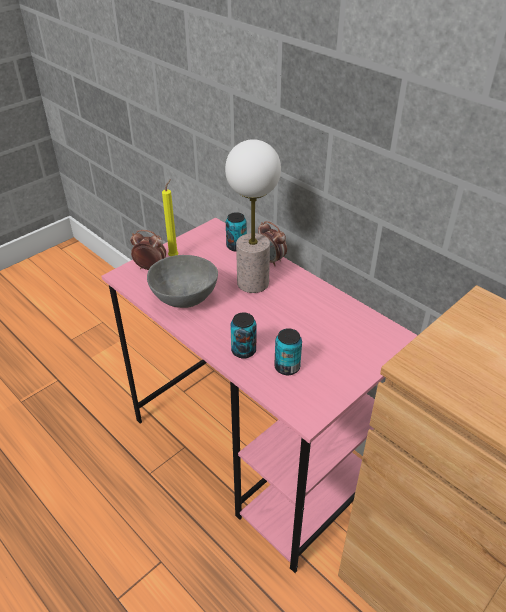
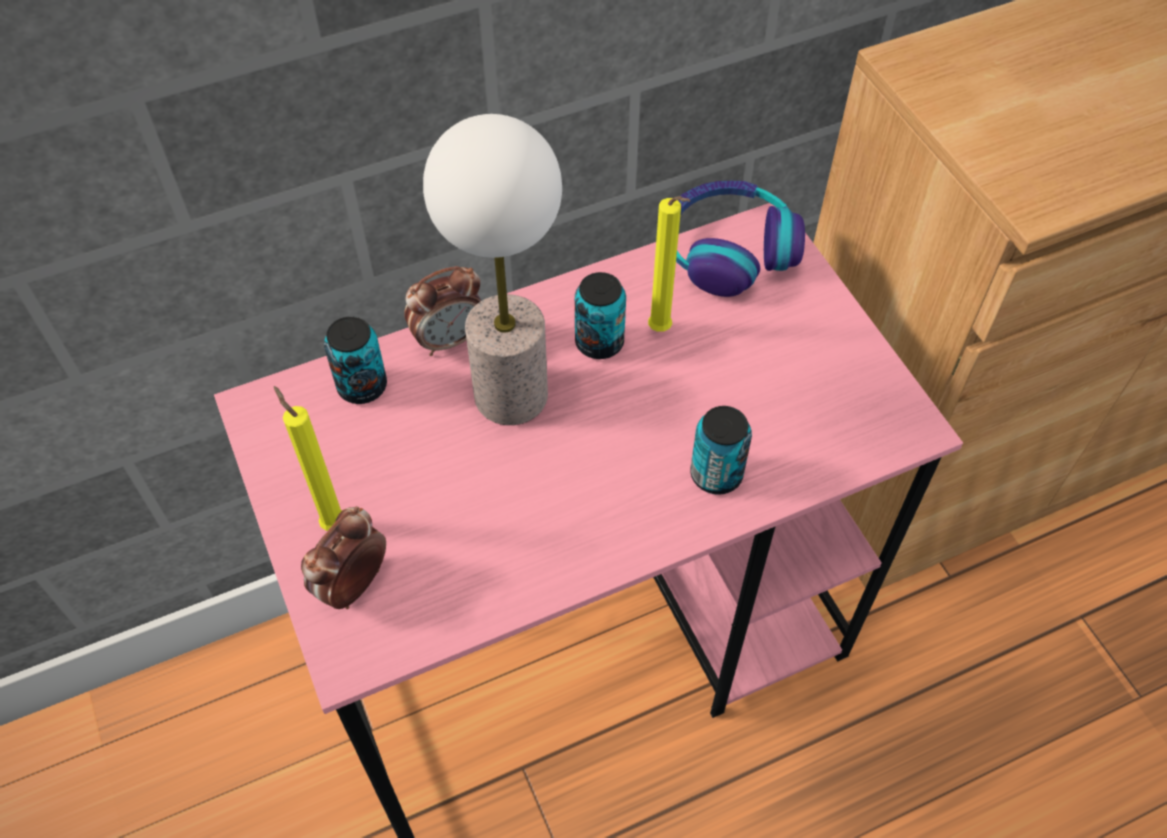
camera: 70 degrees left, 15 degrees up
(185, 299) = (508, 538): grey bowl -> none
(287, 367) = (785, 417): can -> can (599, 342)
(313, 317) = (662, 331): none -> yellow candle
(376, 327) = (728, 249): none -> headphones

